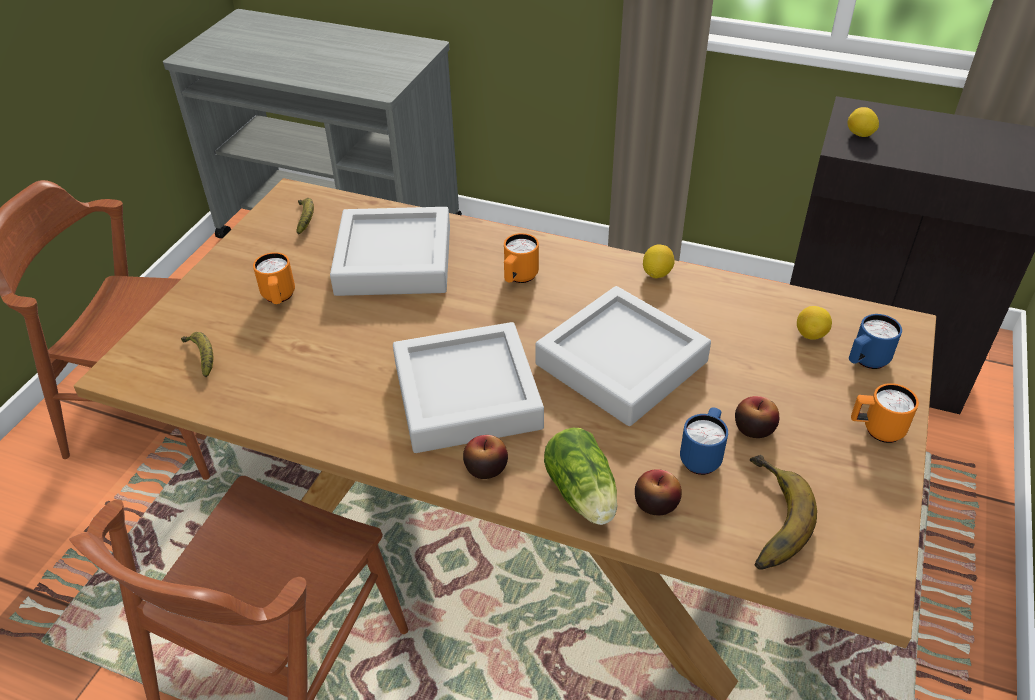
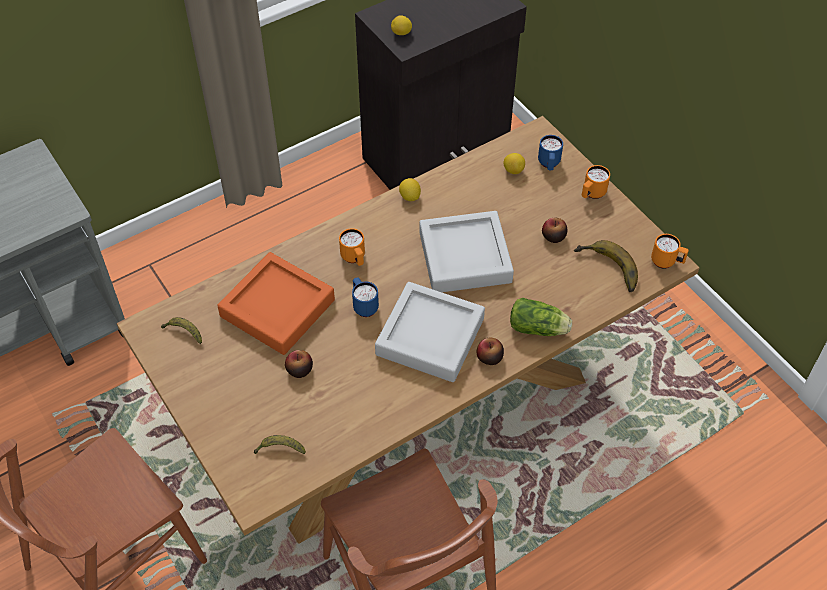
camera: 55 degrees left, 10 degrees up
(279, 298) = (258, 385): orange mug -> orange mug (666, 262)
(394, 260) = (277, 308): grey tray -> orange tray
(656, 503) = (567, 304): apple -> apple (299, 370)
(702, 457) = (554, 268): blue mug -> blue mug (364, 306)

